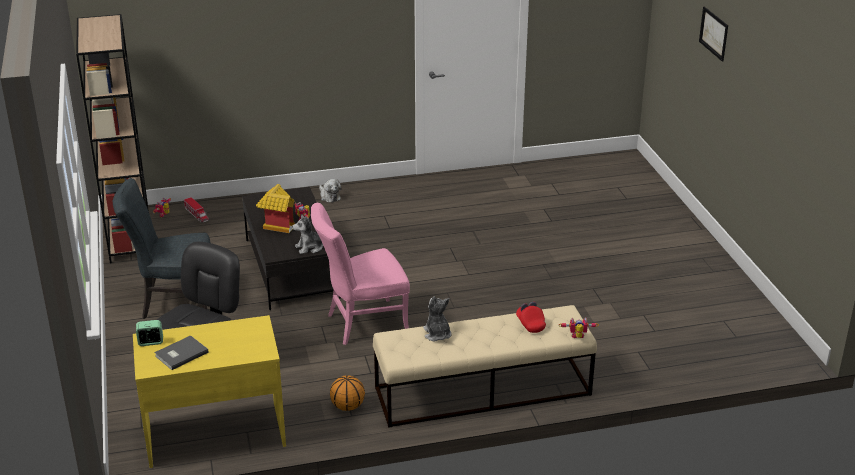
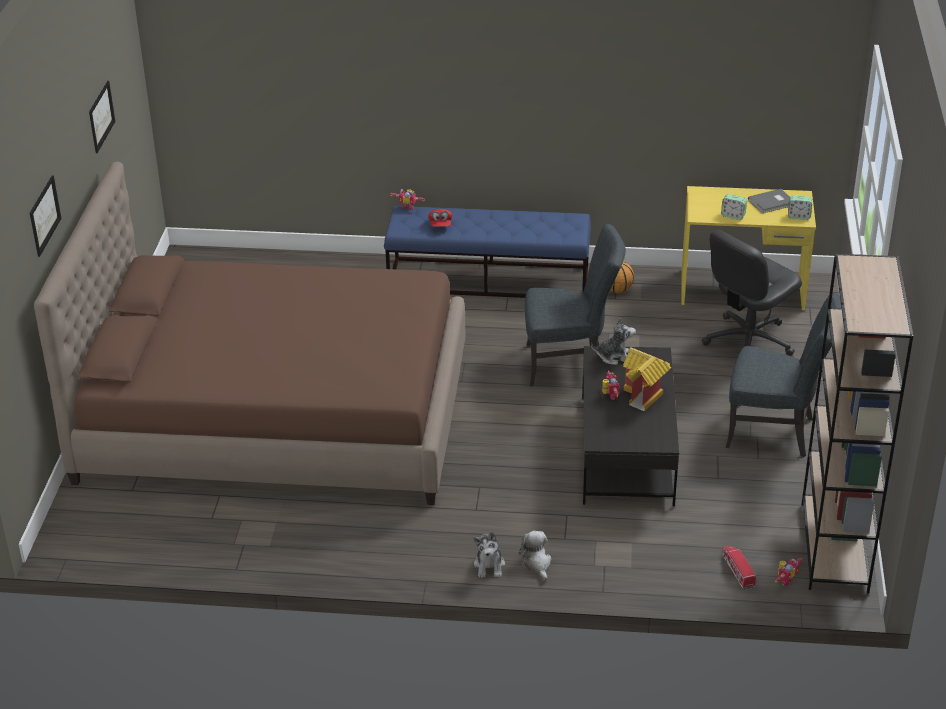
camera: 160 degrees left, 5 degrees up
(222, 330) = (733, 215): none -> alarm clock
(362, 324) = (571, 364): pink chair -> grey chair
(437, 334) = (530, 231): plush toy -> plush toy (489, 565)
(482, 391) = (489, 279): beige bench -> blue bench
(570, 243) = (275, 415): none -> brown bed
(789, 94) = (101, 116): none -> picture

